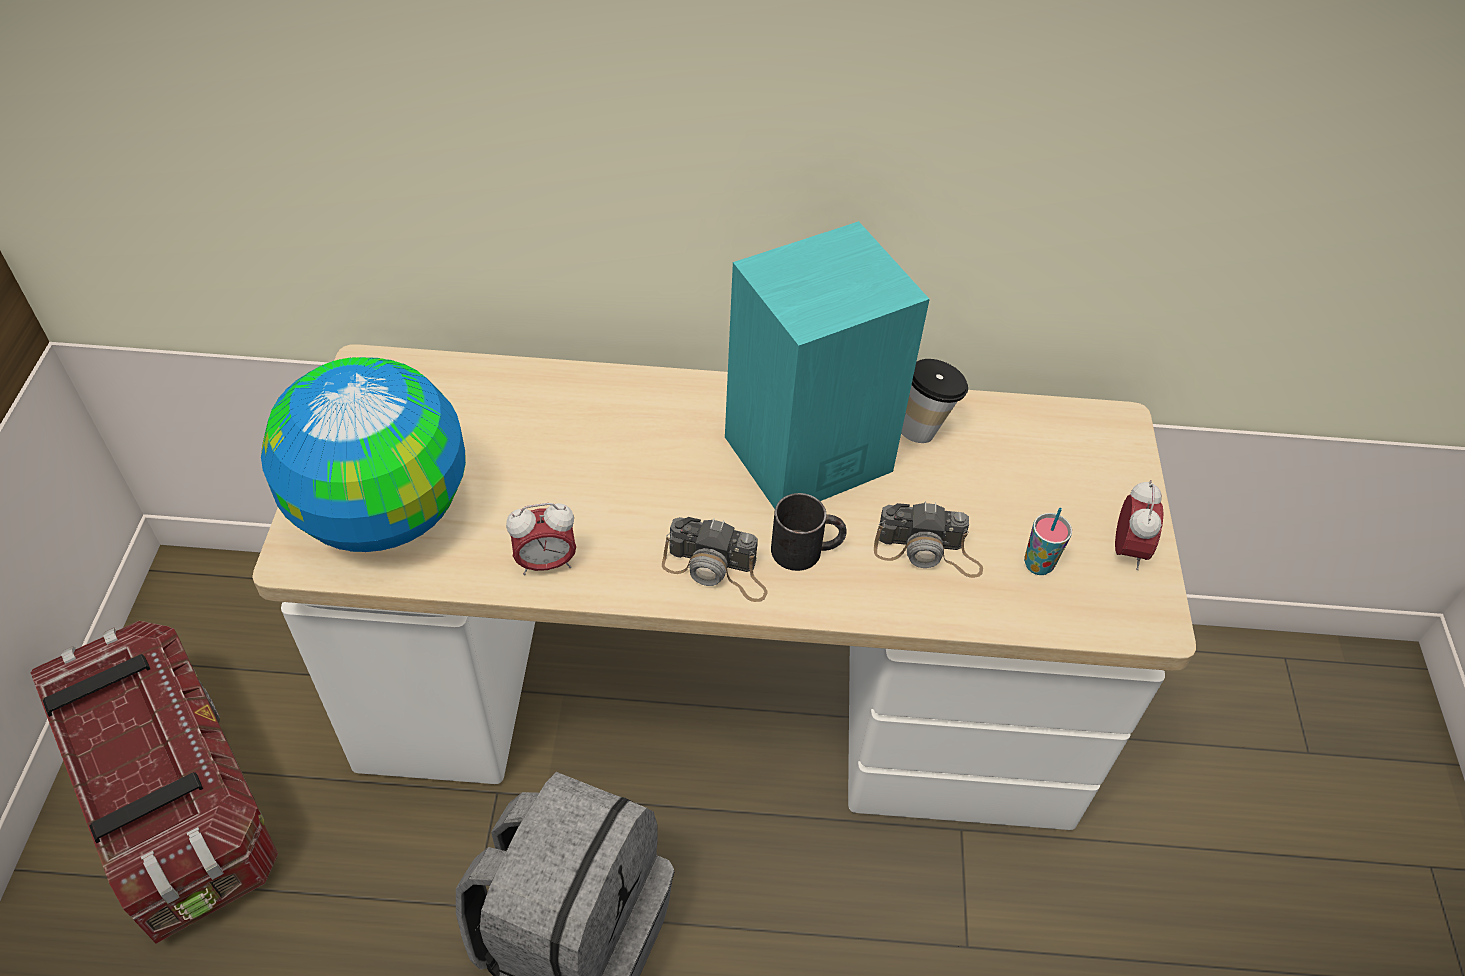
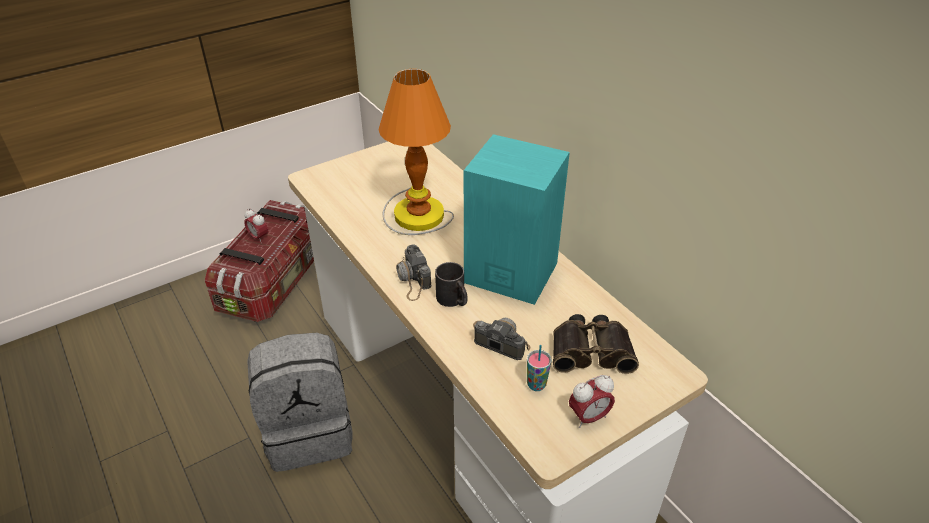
camera: 55 degrees right, 10 degrees down
(381, 512) = (347, 183): globe -> none
(546, 563) = (366, 232): alarm clock -> alarm clock (258, 237)
(560, 472) = (416, 212): none -> table lamp
(925, 428) = (576, 302): cup -> none
(928, 552) = (498, 340): camera -> camera turned 150 degrees clockwise
(1021, 472) = (591, 350): none -> binoculars

